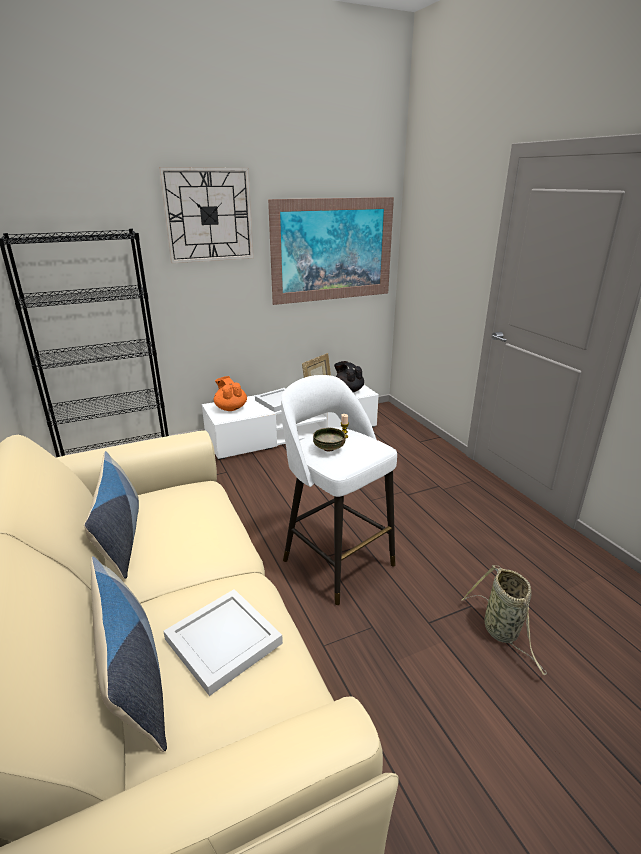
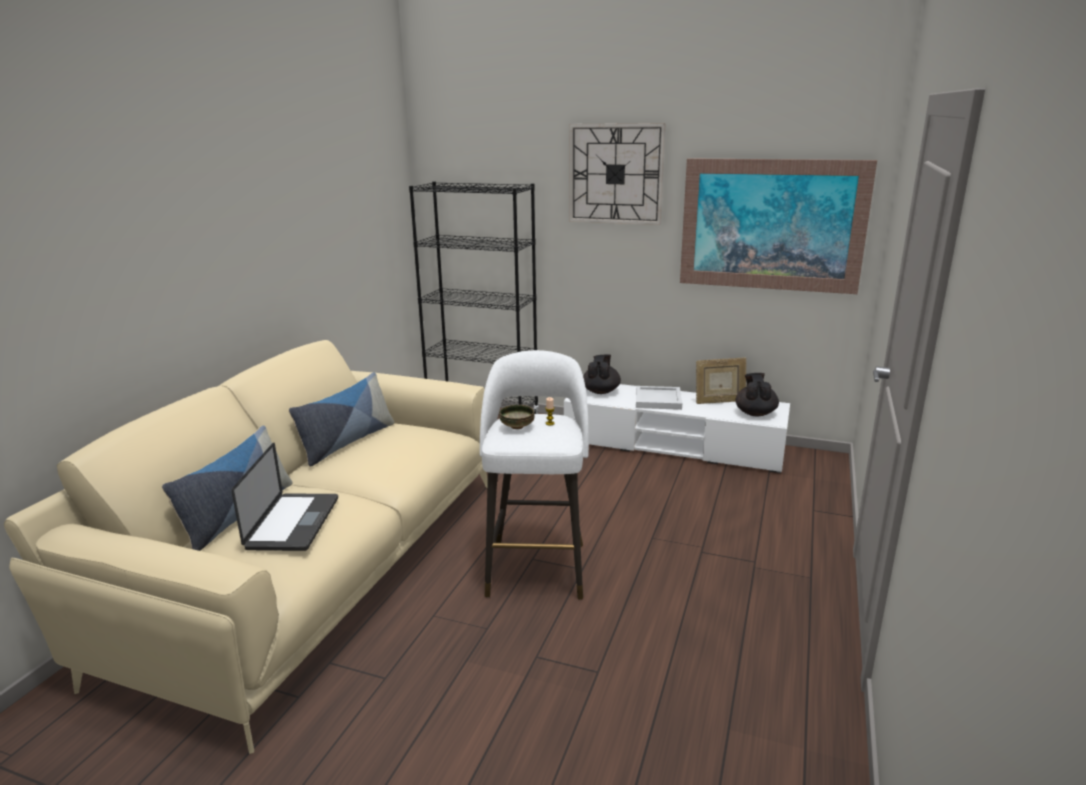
camera: 45 degrees right, 5 degrees down
(221, 641) = (293, 523): white tray -> laptop
(230, 408) = (601, 391): orange teapot -> black teapot
(503, 632) = (589, 709): basket -> none

